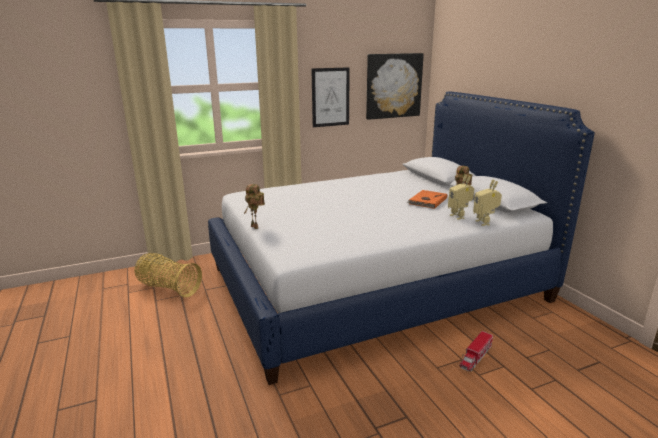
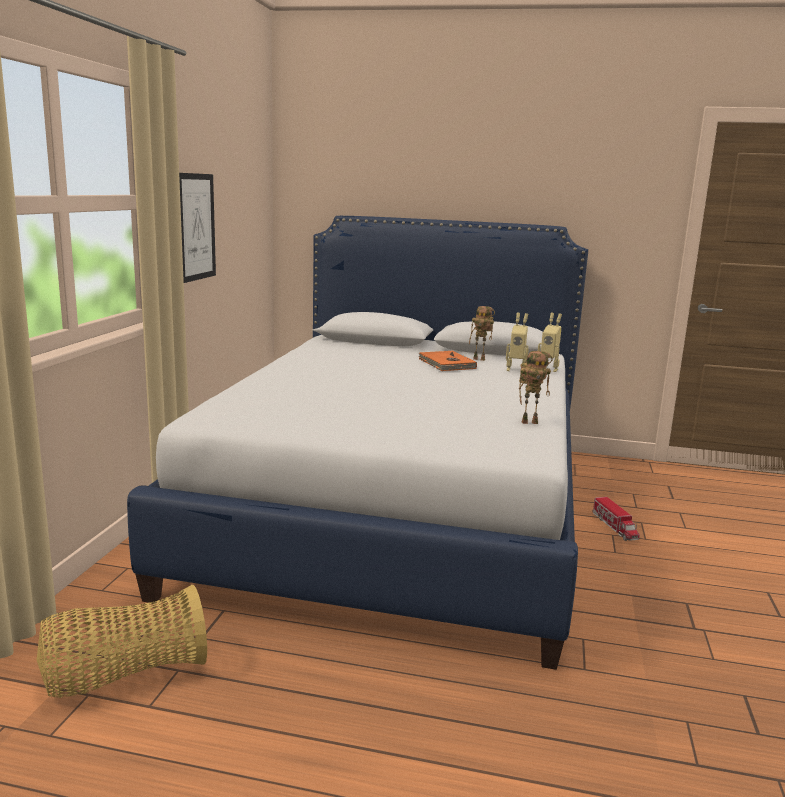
camera: 55 degrees left, 5 degrees down
(256, 227) = (385, 444): toy robot -> toy robot (530, 422)
(393, 86) = (248, 209): picture -> none

